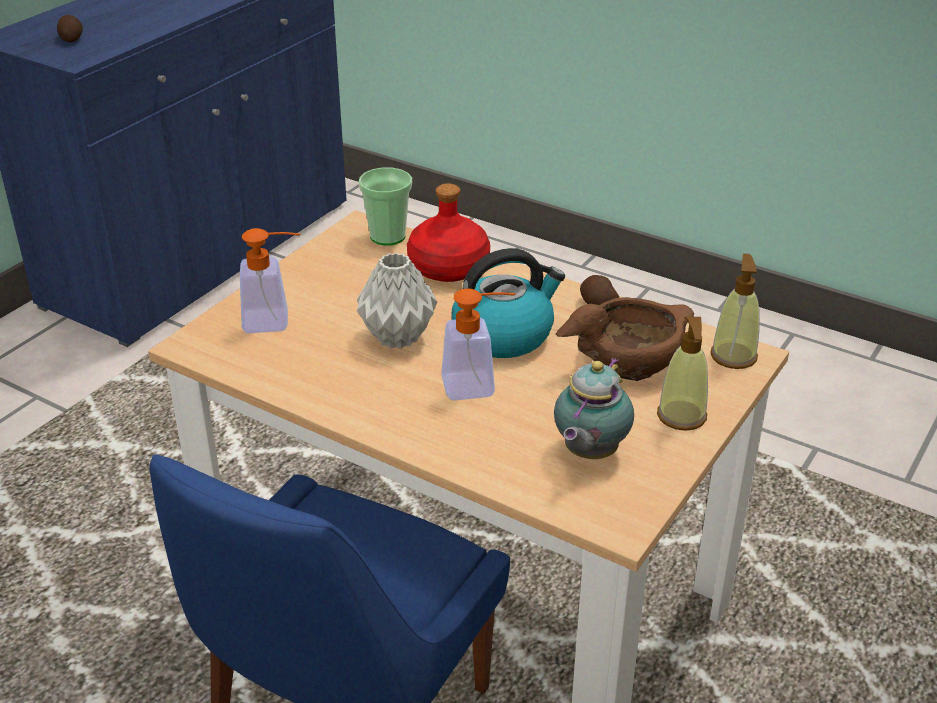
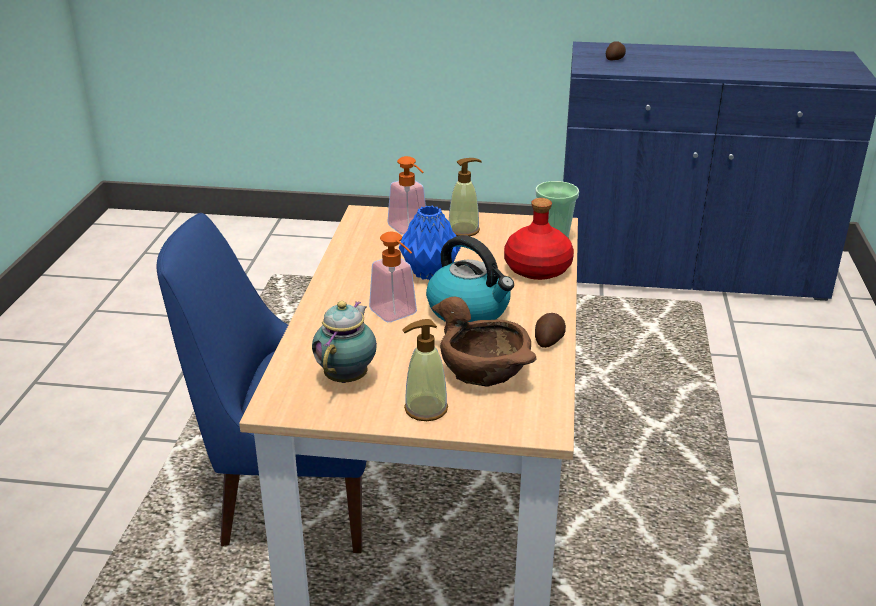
camera: 65 degrees right, 5 degrees down
(397, 338) = (428, 273): grey vase -> blue vase
(588, 453) = (348, 376): teapot -> teapot turned 105 degrees clockwise
(733, 356) = (535, 420): soap dispenser -> soap dispenser (464, 230)

